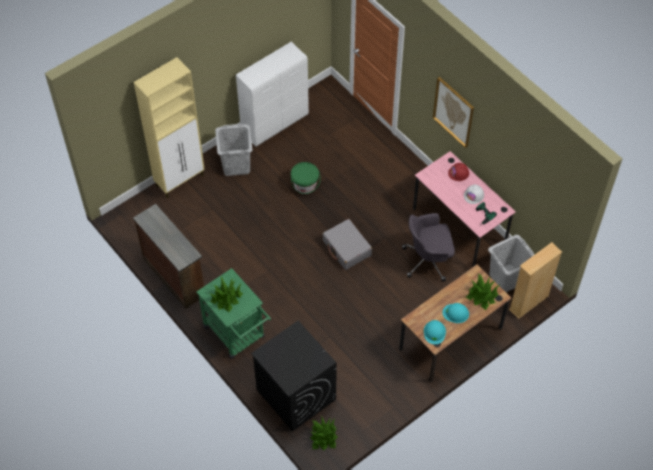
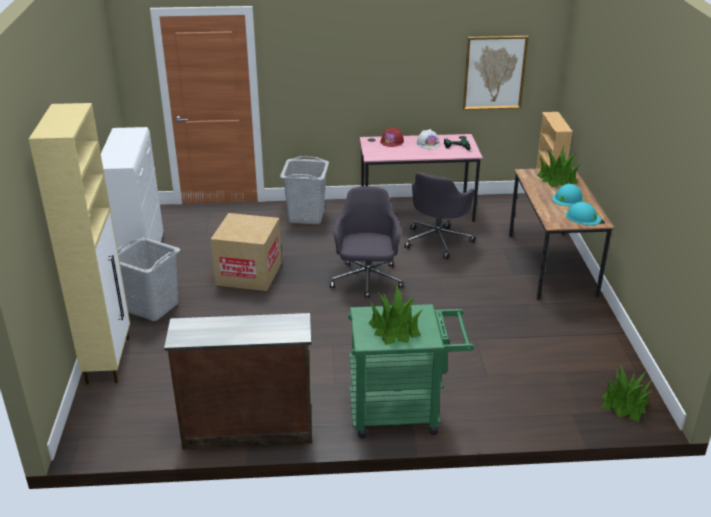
camera: 55 degrees left, 25 degrees down
(295, 394) = (540, 401): black washing machine -> none
(305, 185) = (249, 273): green bucket -> cardboard box
(347, 248) = (367, 280): grey suitcase -> grey office chair
(453, 112) = (354, 71): picture -> picture (494, 72)
(507, 278) = (505, 210): grey laundry basket -> grey laundry basket (307, 216)

